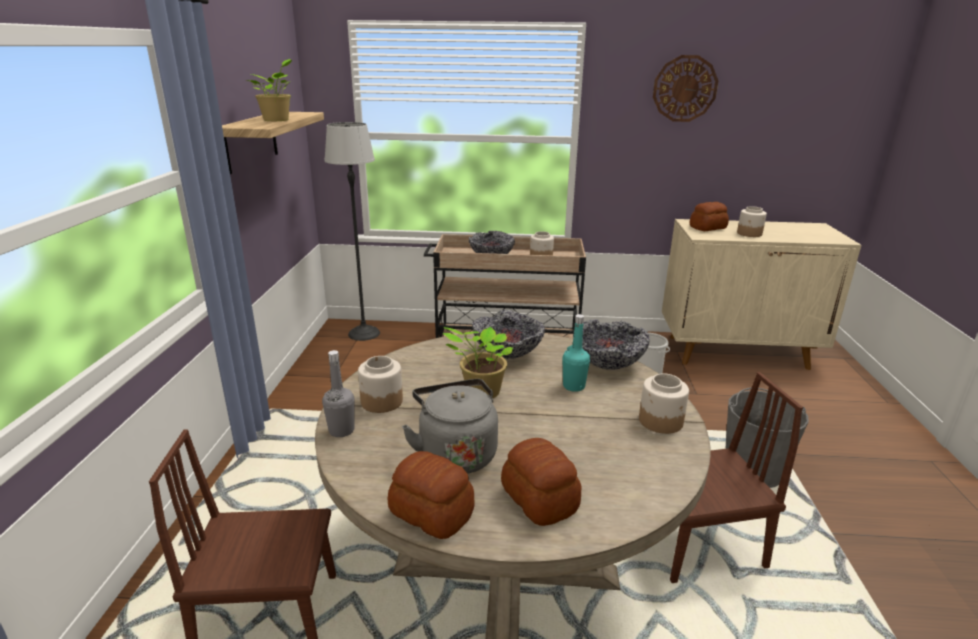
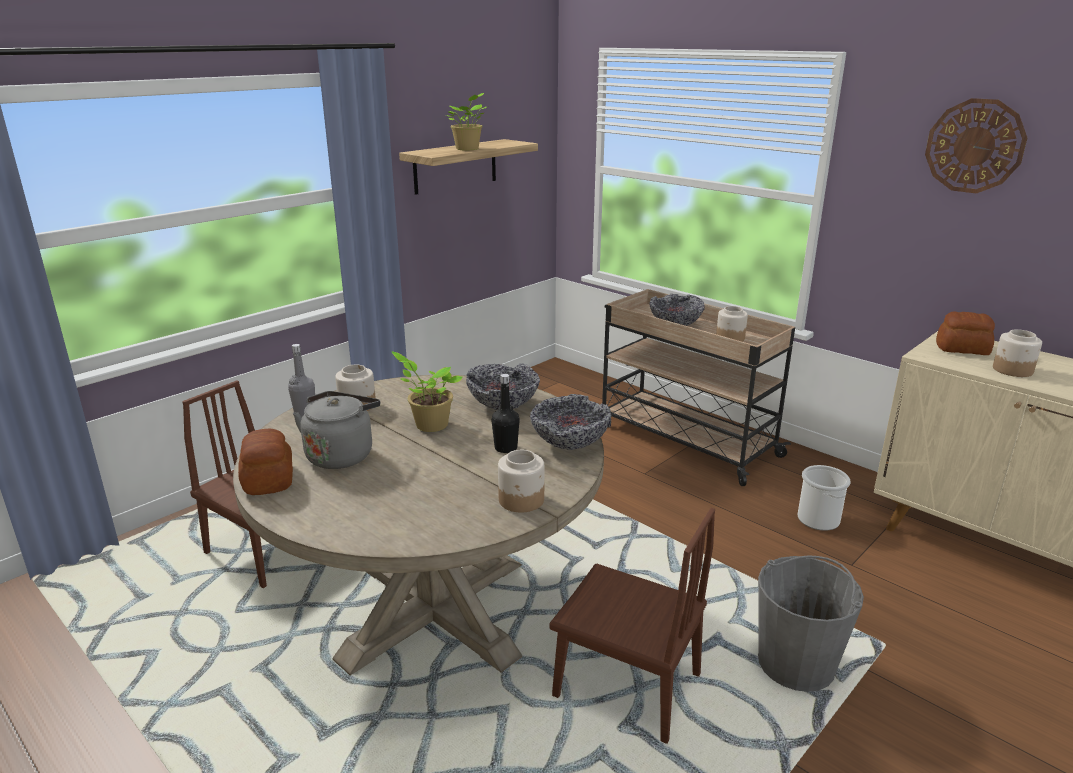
camera: 40 degrees right, 0 degrees up
(364, 333) = (568, 380): floor lamp -> none
(540, 498) = (338, 503): bread -> none
(573, 386) = (506, 448): turquoise bottle -> black bottle

